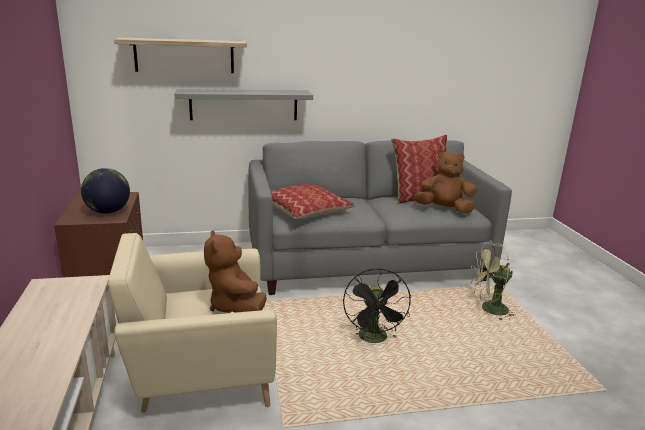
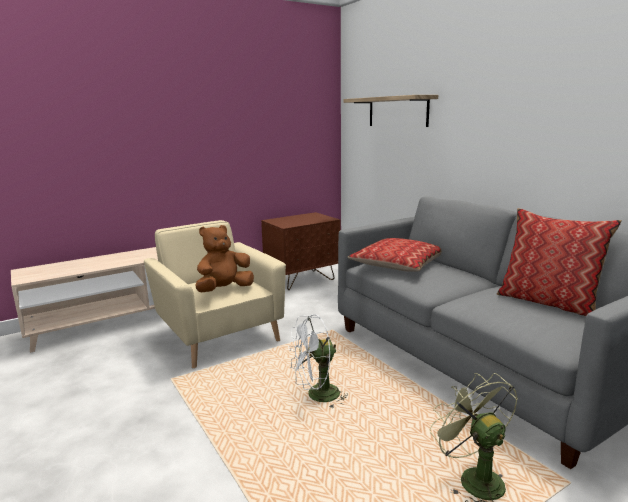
camera: 70 degrees right, 5 degrees down
(108, 212) = (294, 222): globe -> none
(244, 105) = (433, 158): grey shelf -> none
(374, 339) = (317, 396): black fan -> white fan
(444, 209) = (531, 321): brown plush toy -> none

